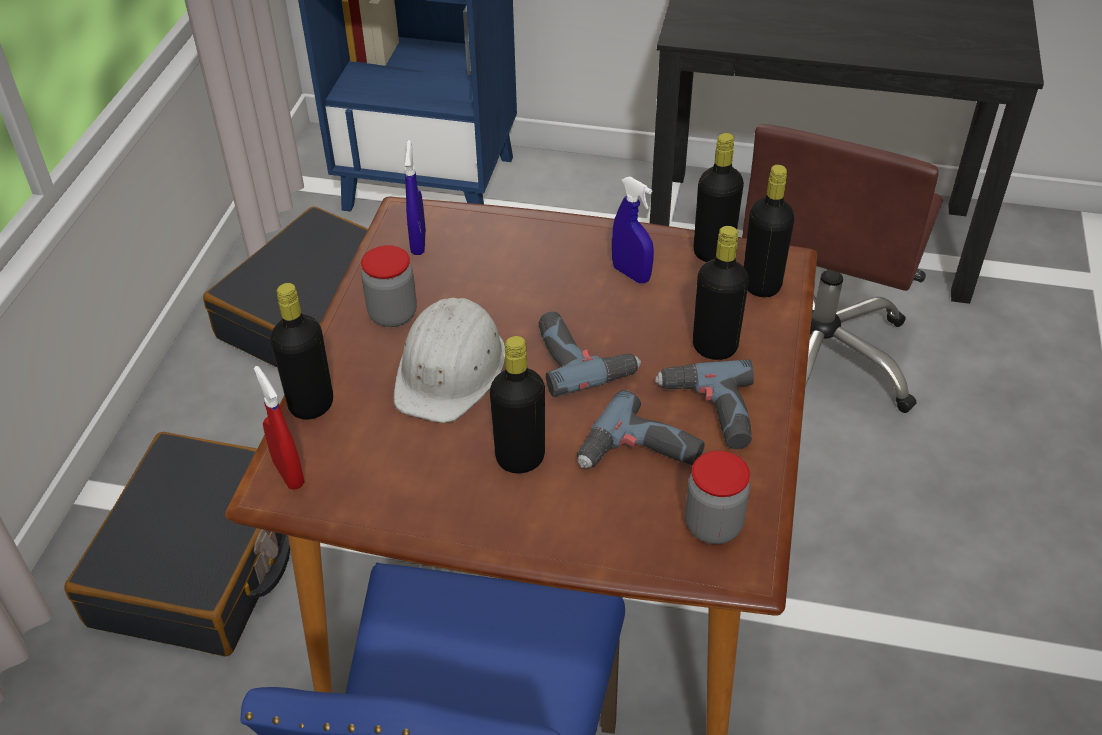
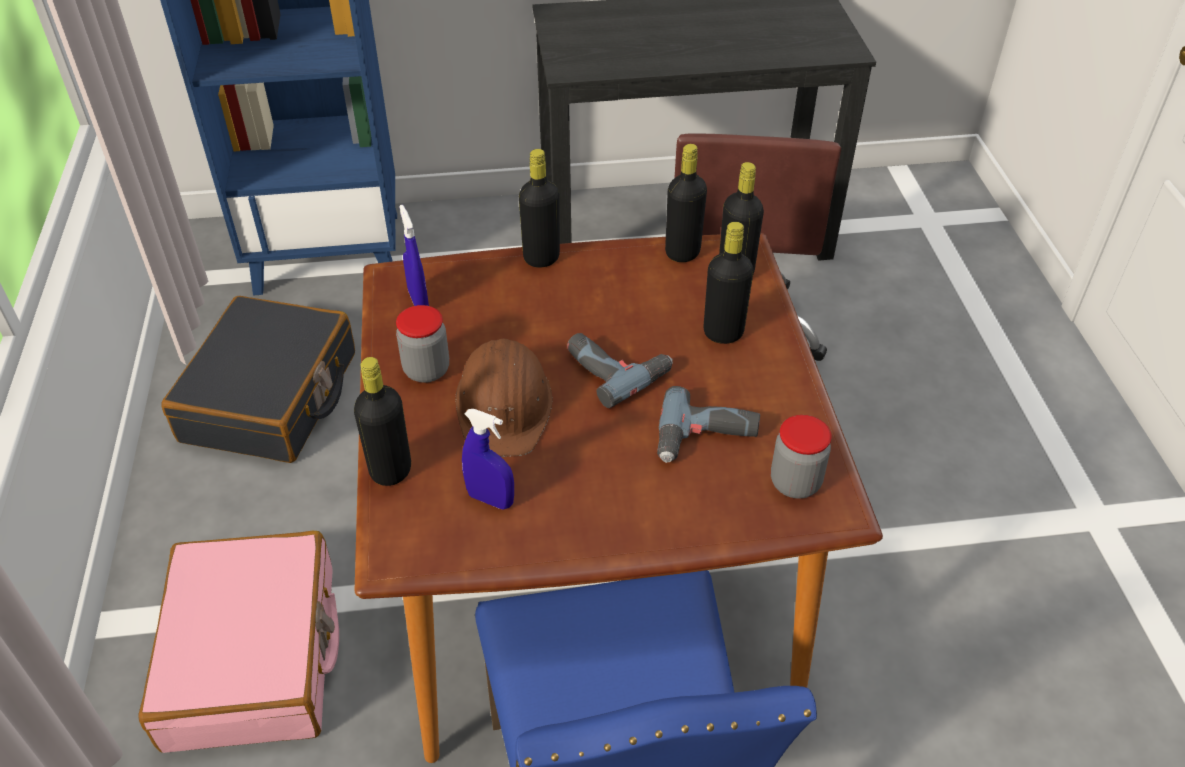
camera: 20 degrees left, 0 degrees up
(203, 562) = (254, 656): black suitcase -> pink suitcase
(288, 473) = (400, 538): red spray bottle -> none
(450, 369) = (504, 406): white hard hat -> brown hard hat
(520, 458) = (605, 469): black bottle -> black bottle (541, 258)
(631, 274) = (622, 286): blue spray bottle -> blue spray bottle (490, 499)
(708, 412) = (745, 389): power drill -> none

